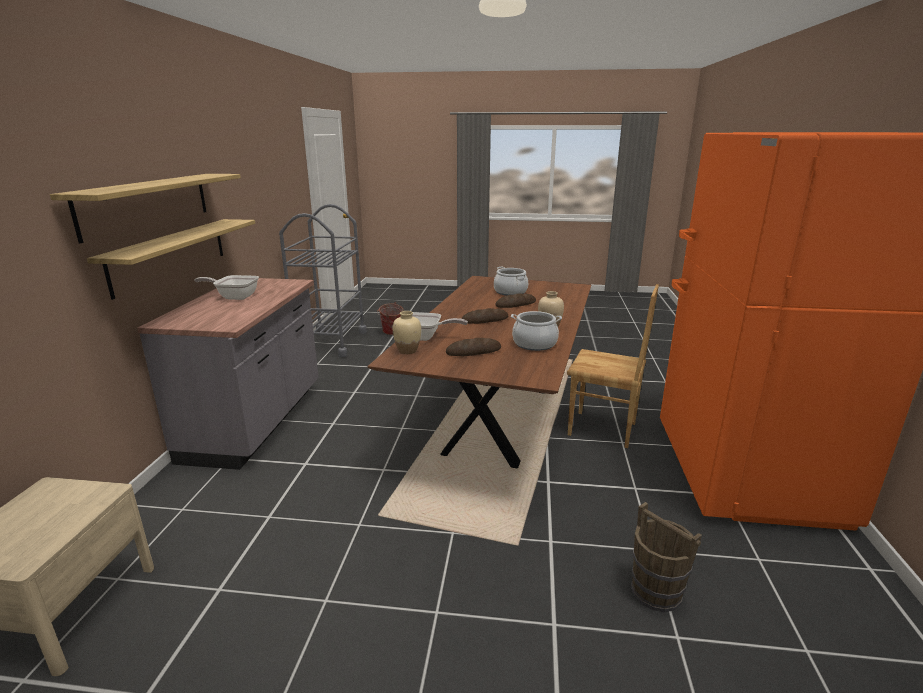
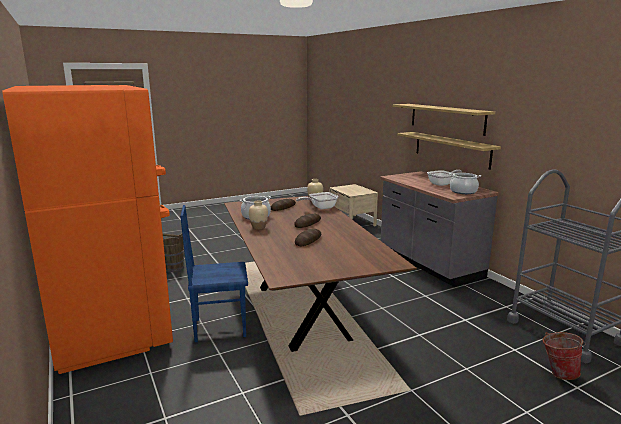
camera: 145 degrees right, 5 degrees down
(510, 292) = (334, 252): cooking pot -> cooking pot (463, 191)
(602, 430) = (219, 327): brown chair -> blue chair

